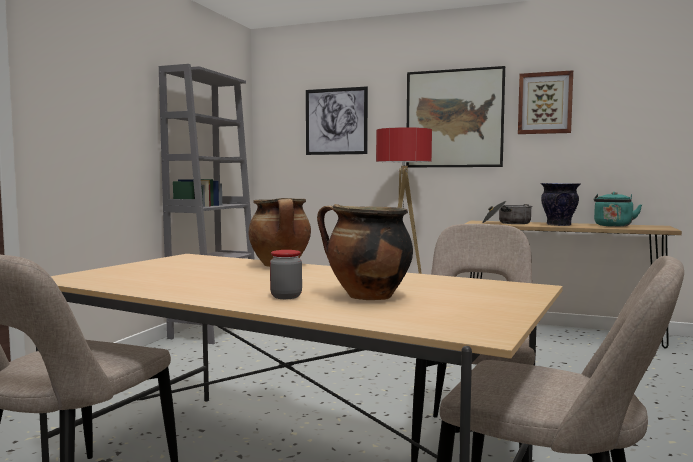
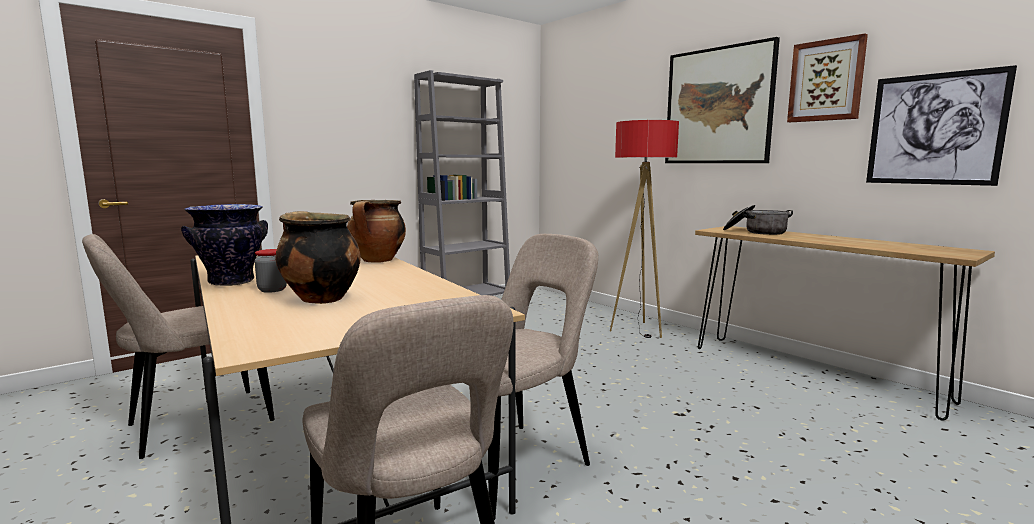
camera: 30 degrees right, 5 degrees up
(336, 121) = (605, 114): picture -> picture (934, 129)
(559, 225) = (813, 239): vase -> vase (232, 282)
(613, 226) = (890, 245): turquoise kettle -> none

